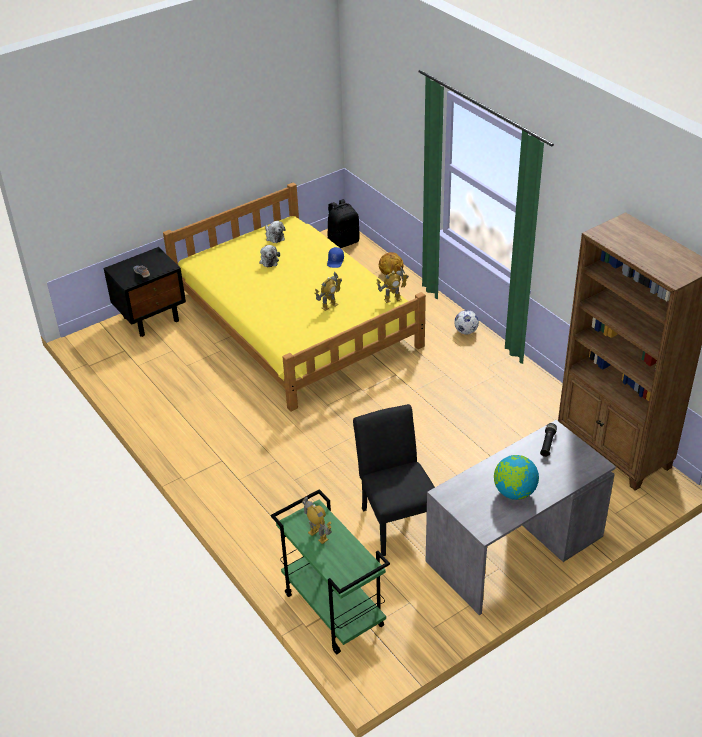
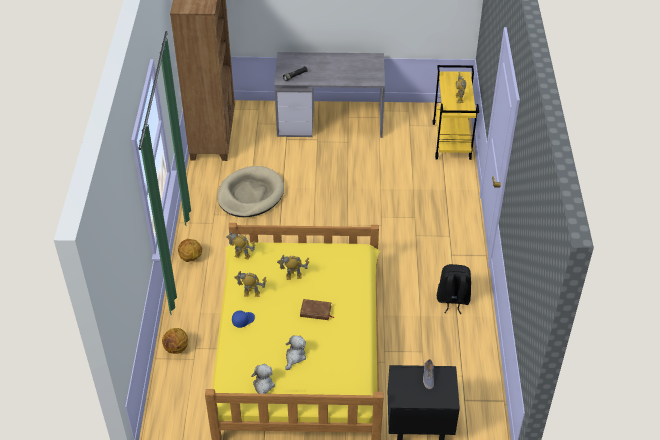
camera: 145 degrees left, 5 degrees up
(283, 292) = (315, 311): none -> brown book
(332, 609) = (452, 141): green cart -> yellow cart
(343, 242) = (171, 416): black backpack -> black backpack (452, 300)
(350, 279) = (251, 294): none -> toy robot
(396, 520) = (376, 164): black chair -> none
(466, 331) = (190, 258): football -> basketball
(488, 410) = (250, 194): none -> beige dog bed
(514, 492) = (341, 65): globe -> none

